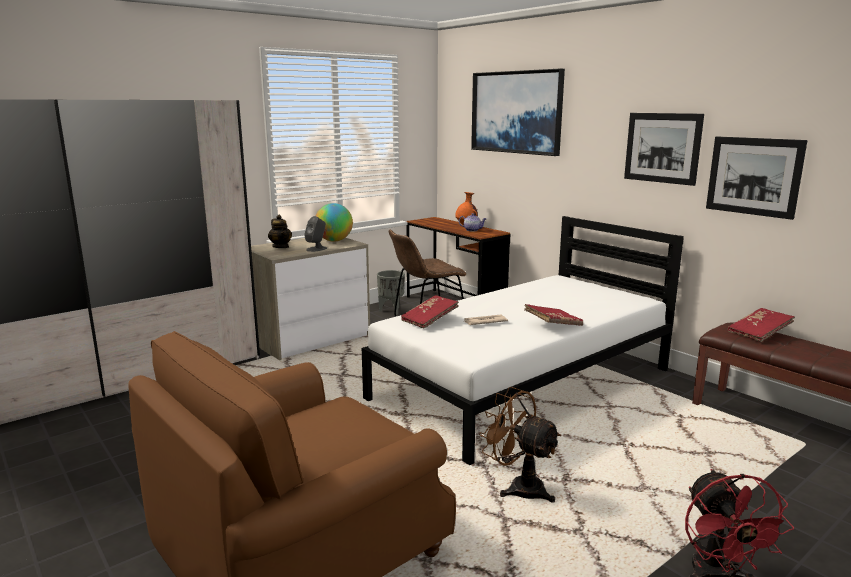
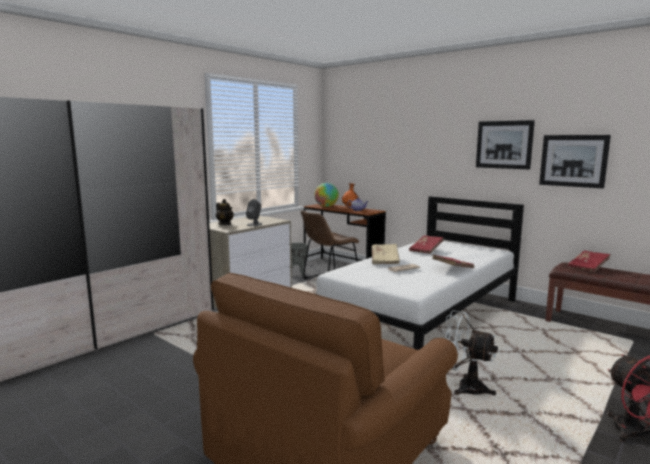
camera: 10 degrees left, 5 degrees down
(334, 241) = (263, 219): globe -> globe (326, 206)
(429, 320) = (362, 270): red book -> red book (426, 250)
(471, 306) = (385, 260): none -> beige book
(516, 112) = (388, 124): picture -> none
(519, 487) = (464, 387): brown fan -> white fan

